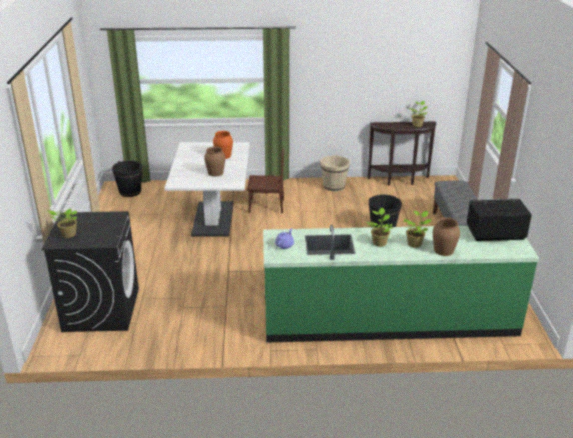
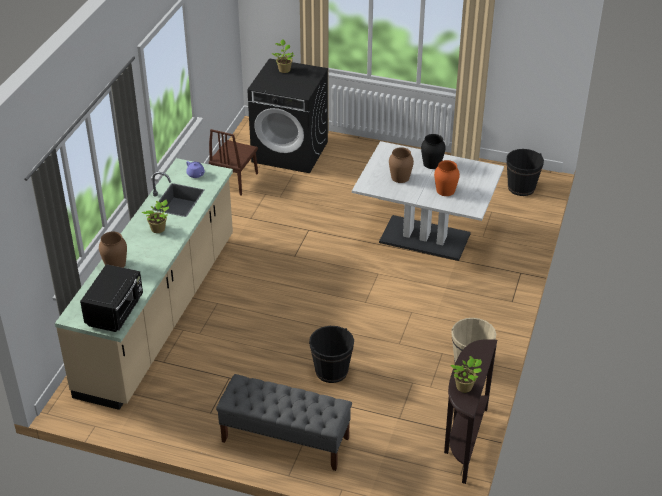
camera: 110 degrees right, 10 degrees up
(189, 164) = (432, 164): none -> black vase
(266, 206) = (439, 286): brown chair -> brown chair (234, 180)
(389, 320) = (160, 313): green counter -> beige counter
(415, 243) = (140, 250): potted plant -> none

